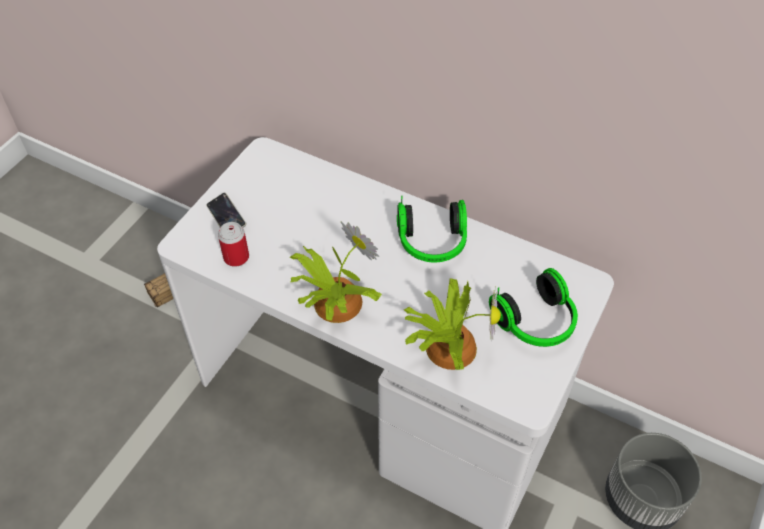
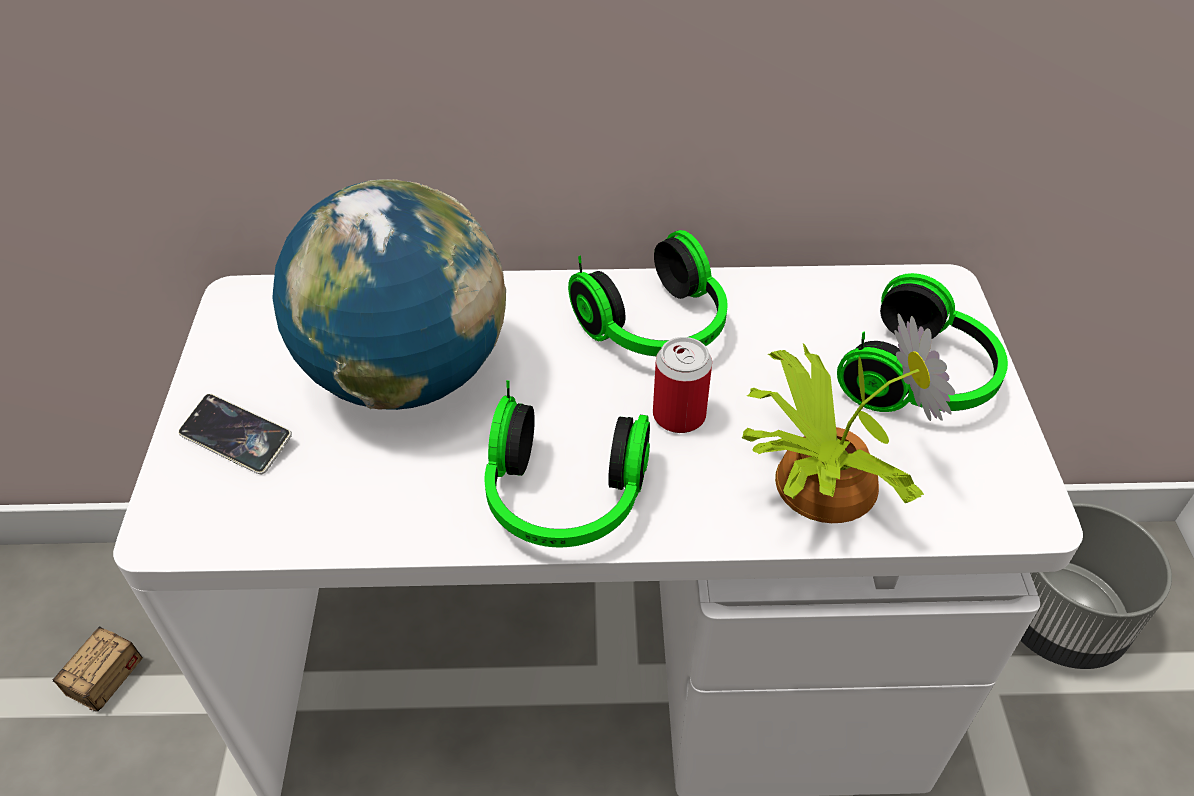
camera: 30 degrees left, 5 degrees down
(236, 257) = (307, 504): can -> can (679, 415)
(309, 218) = (406, 376): none -> globe
(334, 303) = (563, 501): potted plant -> headphones

